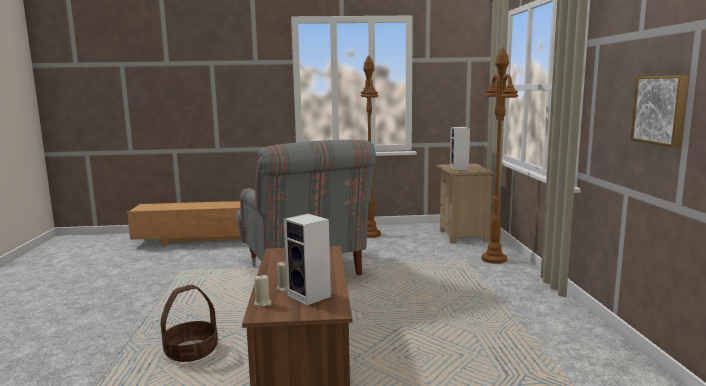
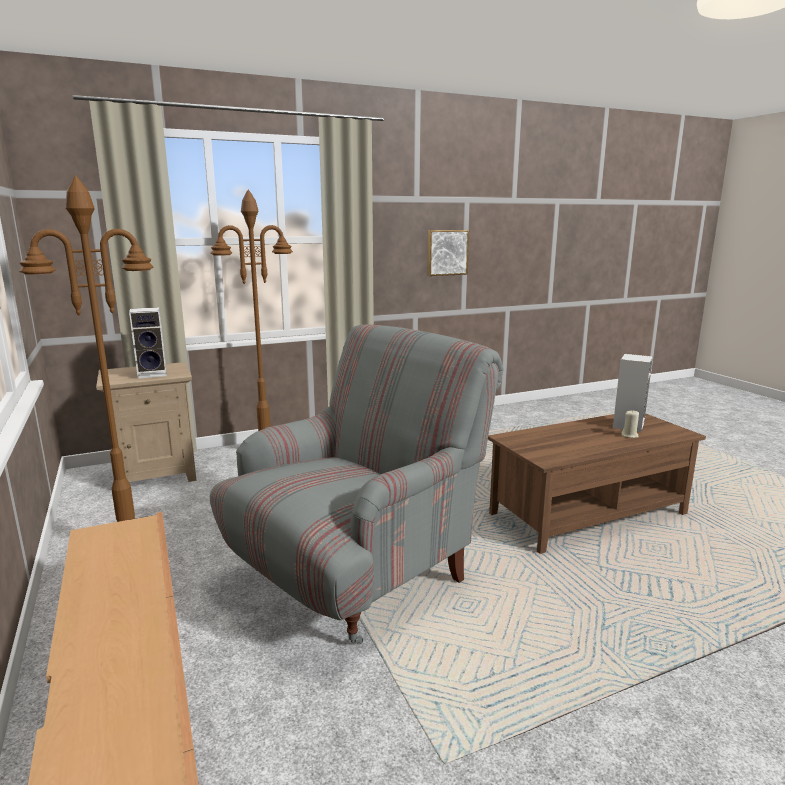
camera: 110 degrees left, 5 degrees up
(191, 351) = (666, 582): basket -> none
(263, 303) = (667, 436): beige candle -> none

